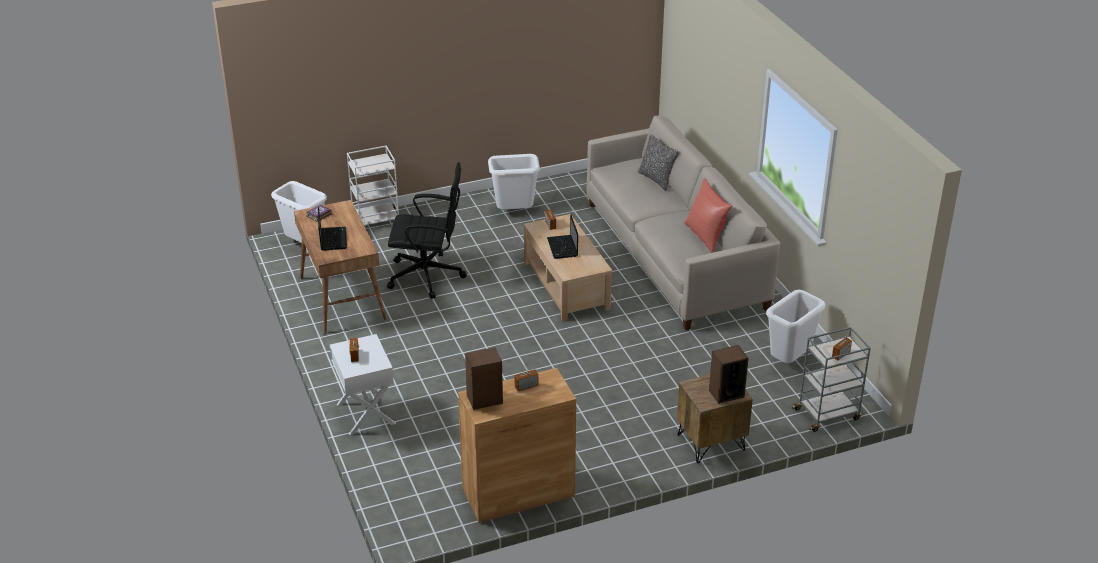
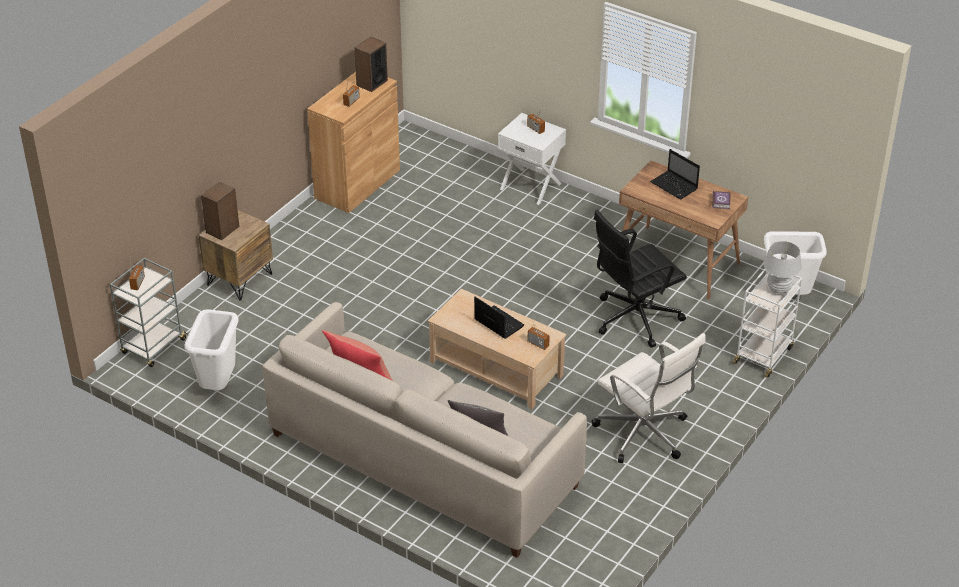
camera: 145 degrees right, 5 degrees up
(364, 164) = (779, 289): none -> white table lamp
(515, 213) = (644, 434): white trash can -> white office chair

